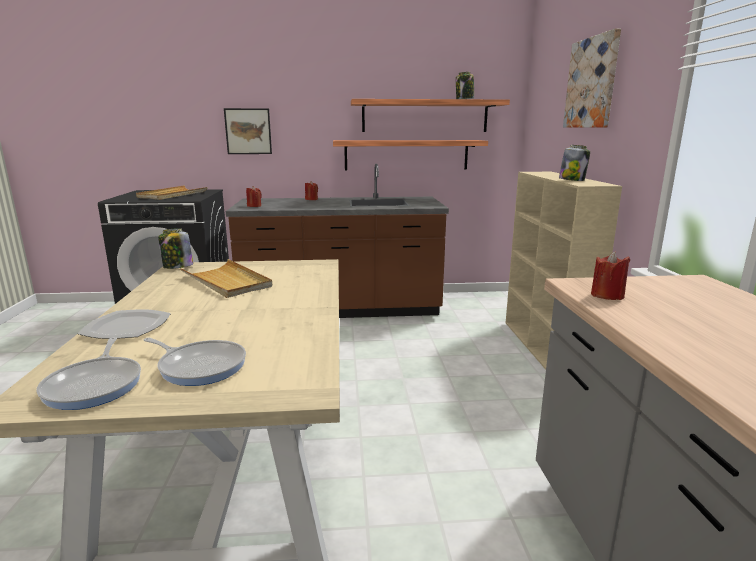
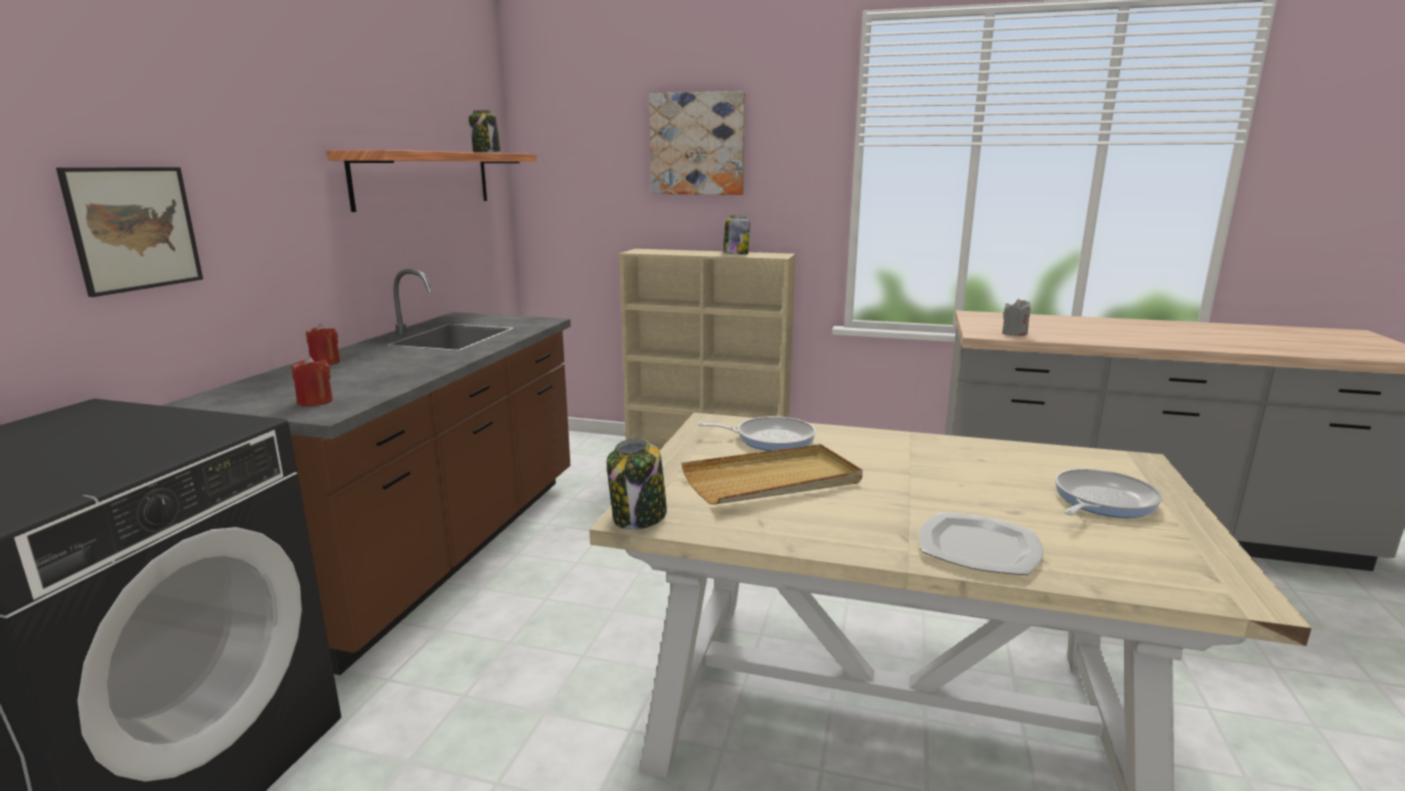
camera: 70 degrees left, 0 degrees up
(95, 385) = (1172, 554): frying pan -> frying pan (770, 438)
(172, 195) = (88, 445): beige tray -> none
(406, 155) = (412, 248): shelf -> none
(607, 295) = (1014, 333): red candle -> grey candle

